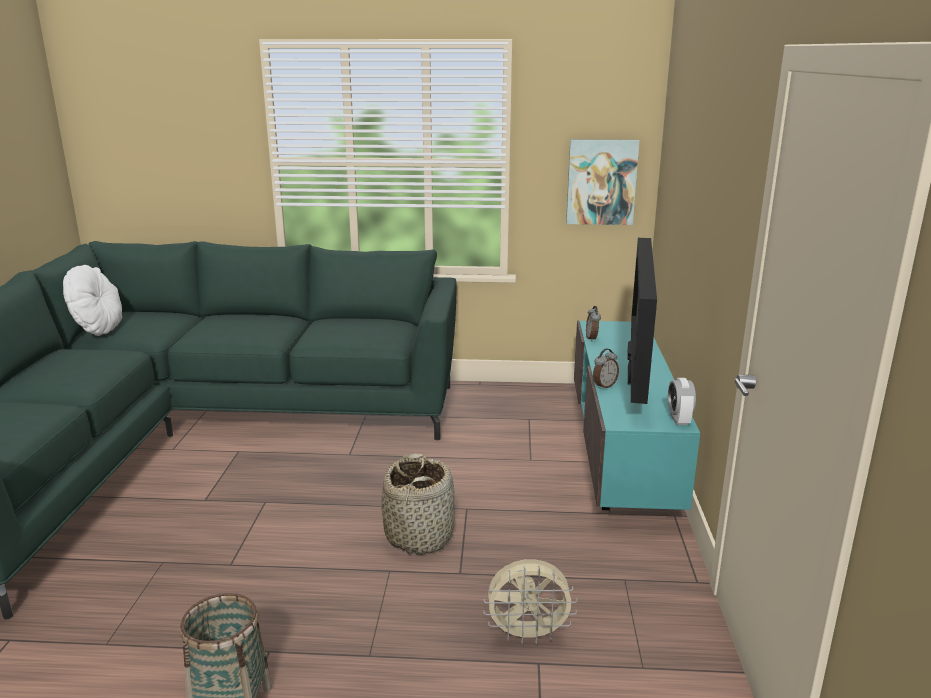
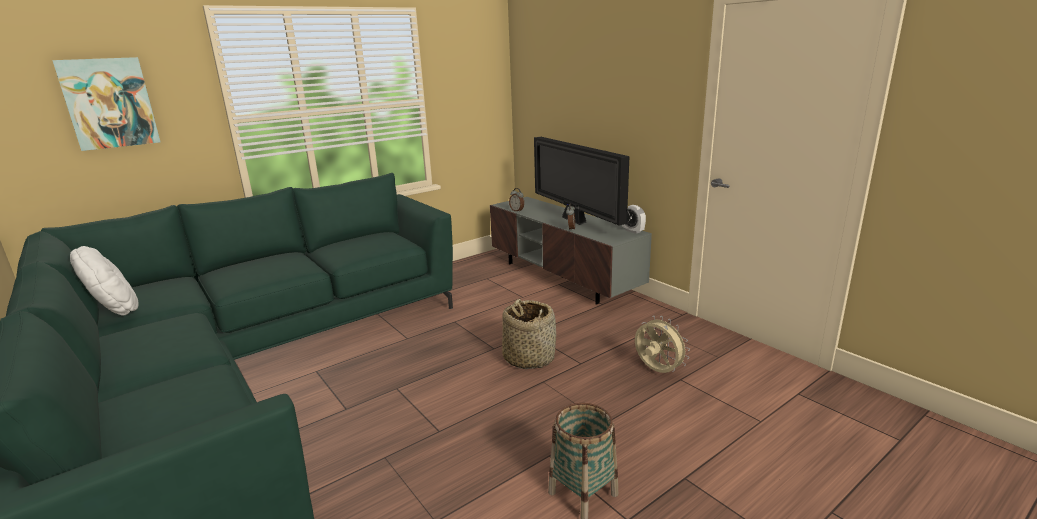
camera: 40 degrees left, 0 degrees up
(528, 635) = (657, 371): beige fan -> beige fan turned 90 degrees counterclockwise
(601, 182) = (481, 108): picture -> picture (109, 103)
(621, 455) = (563, 277): turquoise tv stand -> grey tv stand

